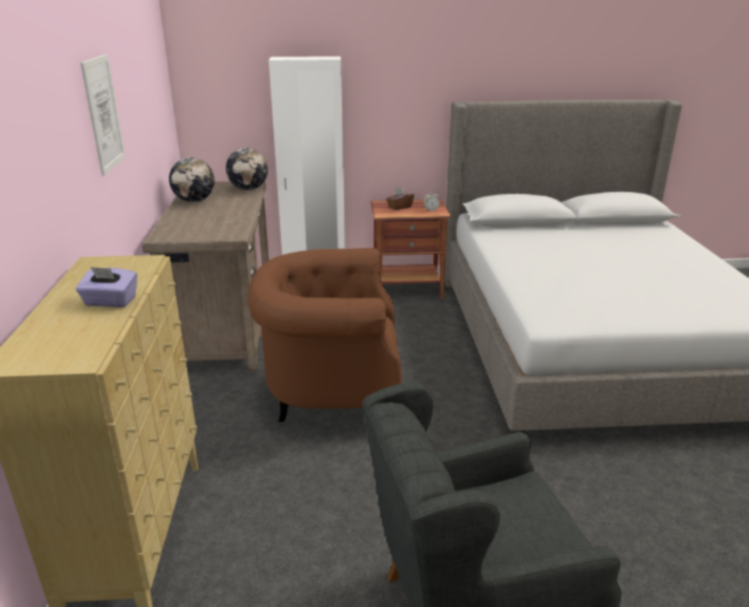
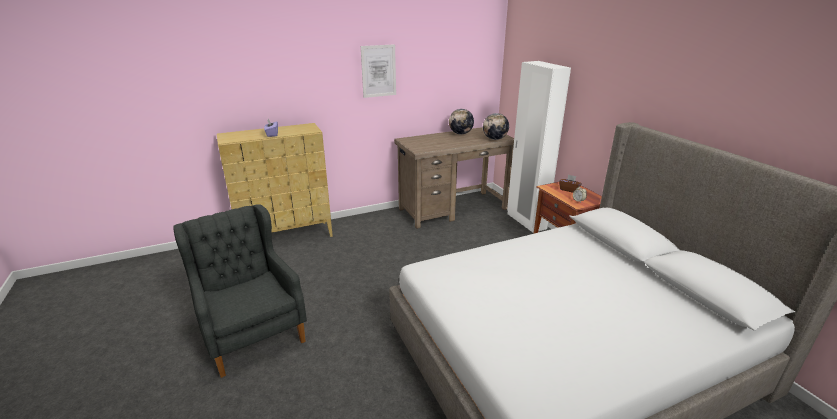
camera: 70 degrees right, 0 degrees up
(332, 395) = (407, 255): brown armchair -> none

